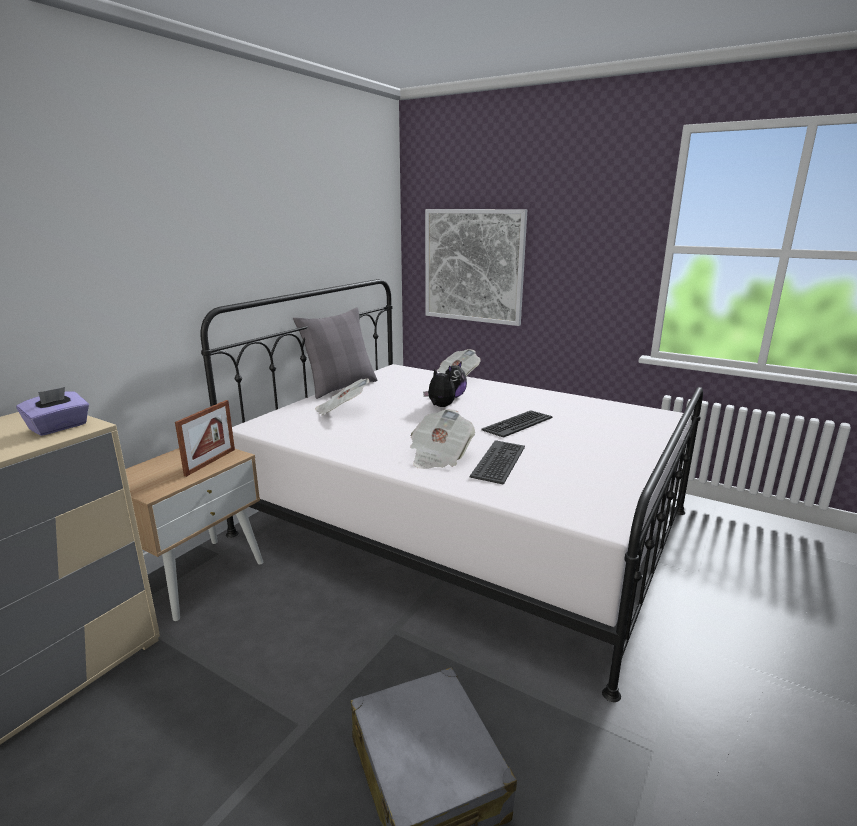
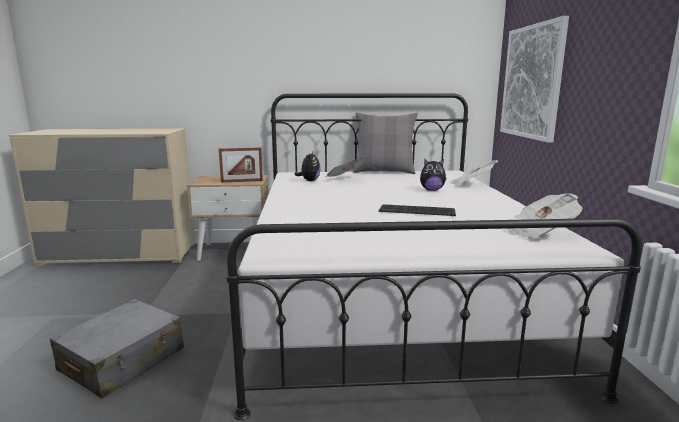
camera: 55 degrees right, 5 degrees down
(59, 427) = (156, 131): purple tissue box -> none
(439, 456) = (314, 206): newspaper -> newspaper (539, 233)
(440, 406) = (403, 191): plush toy -> plush toy (309, 181)
(499, 462) = (331, 218): keyboard -> none

